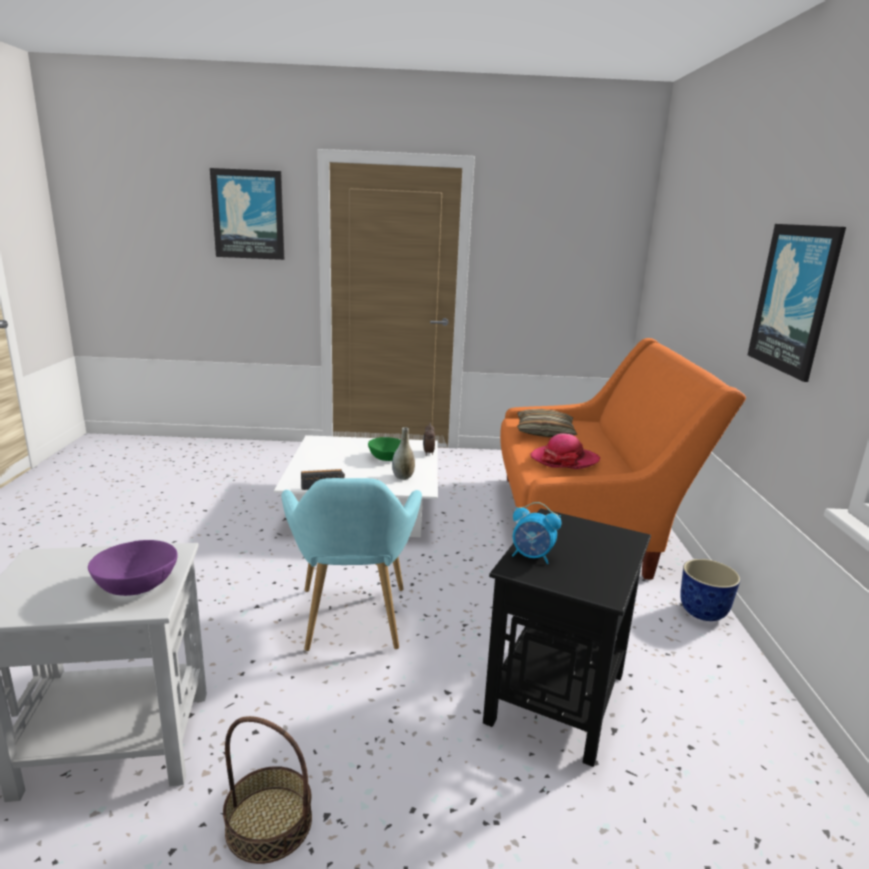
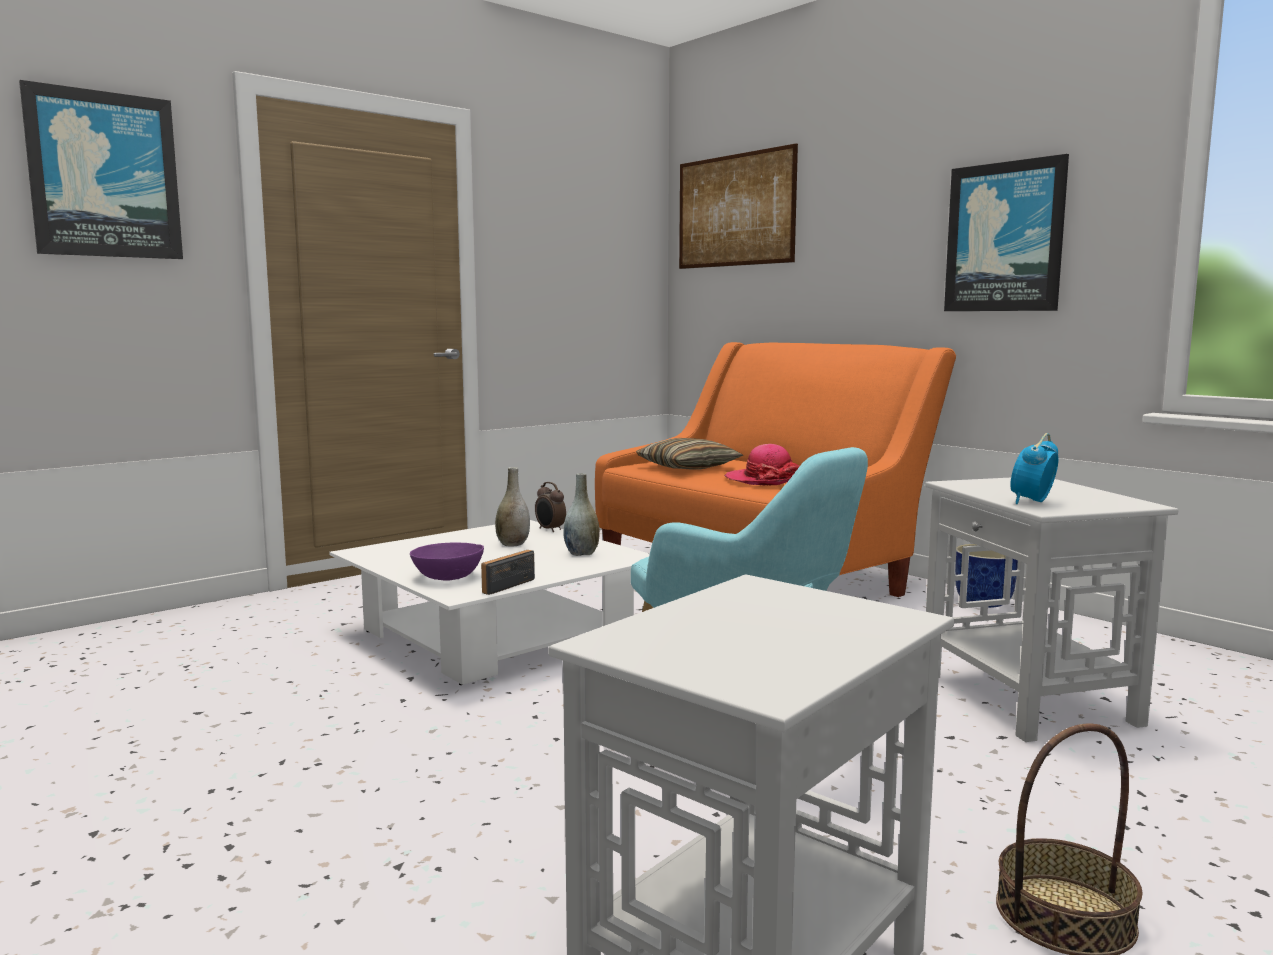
camera: 40 degrees left, 10 degrees down
(136, 585) = (825, 613): purple bowl -> purple bowl (447, 577)
(387, 458) = (513, 544): green bowl -> grey vase
(532, 557) = (1032, 502): alarm clock -> alarm clock turned 150 degrees clockwise
(555, 698) = (1028, 699): black side table -> white side table
(676, 229) = (735, 210): none -> picture

